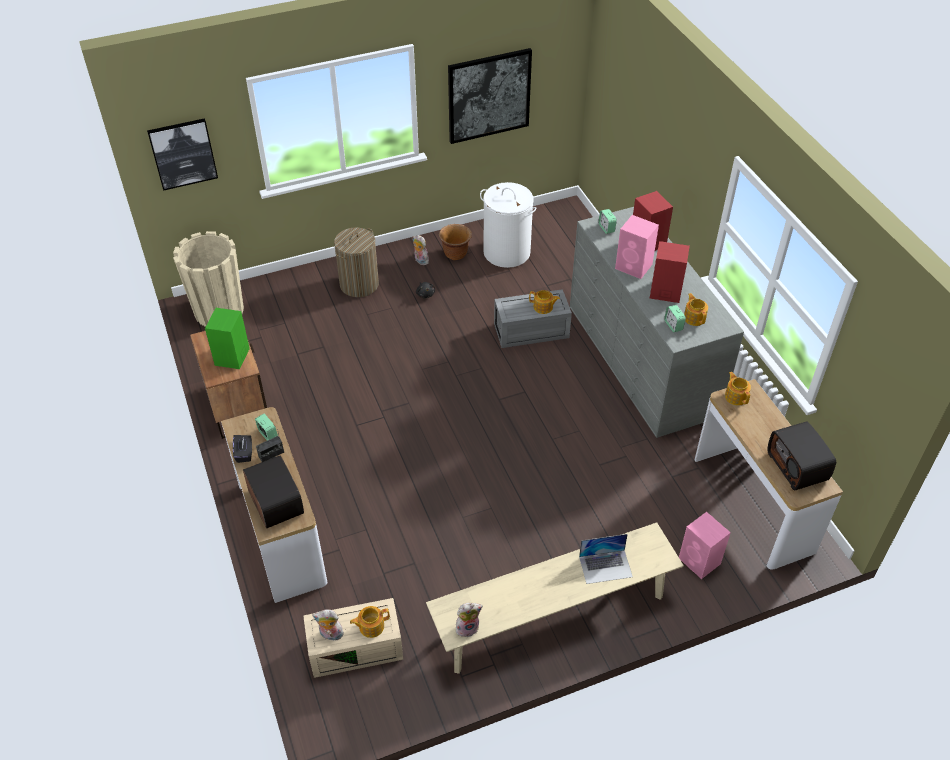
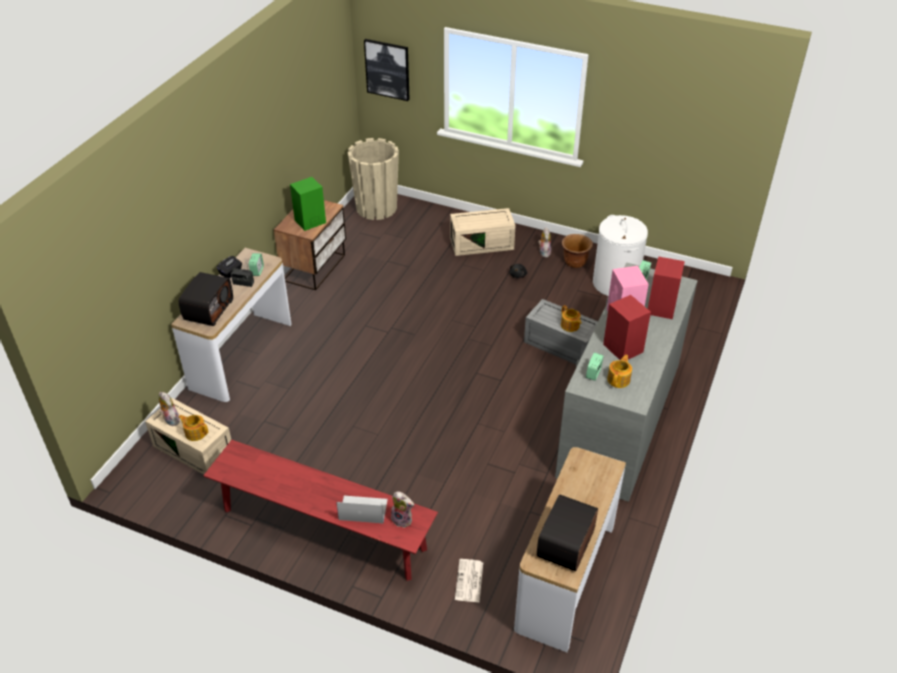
camera: 45 degrees right, 5 degrees down
(359, 284) = (482, 243): laundry basket -> beige storage box
(467, 627) = (232, 472): plush toy -> plush toy (403, 519)
(489, 95) = (652, 133): picture -> none
(553, 617) = (323, 529): beige bench -> red bench
(605, 566) = (363, 509): laptop -> laptop turned 150 degrees clockwise
(700, 561) = (469, 581): pink speaker -> newspaper
(736, 396) = (591, 462): teapot -> none

